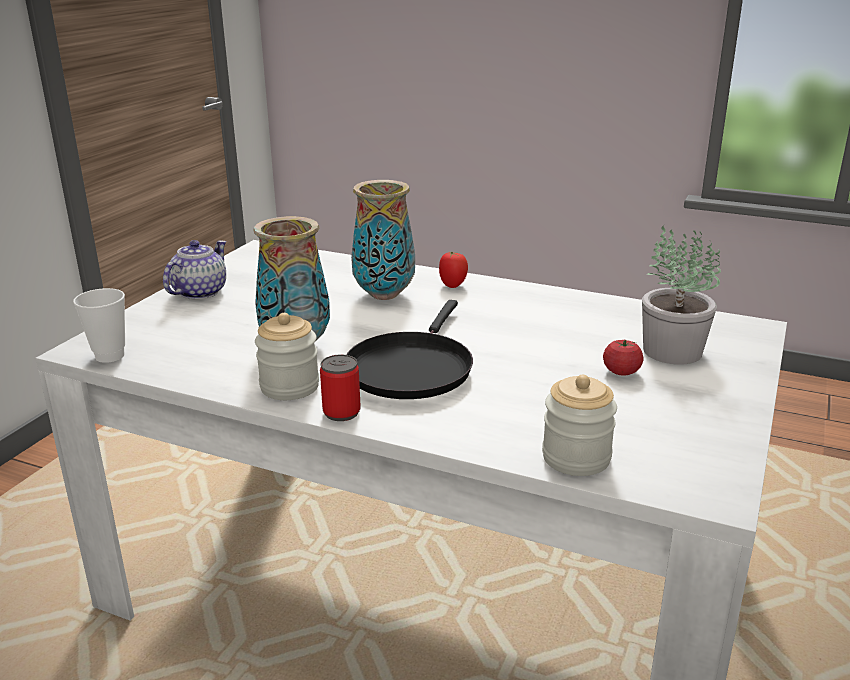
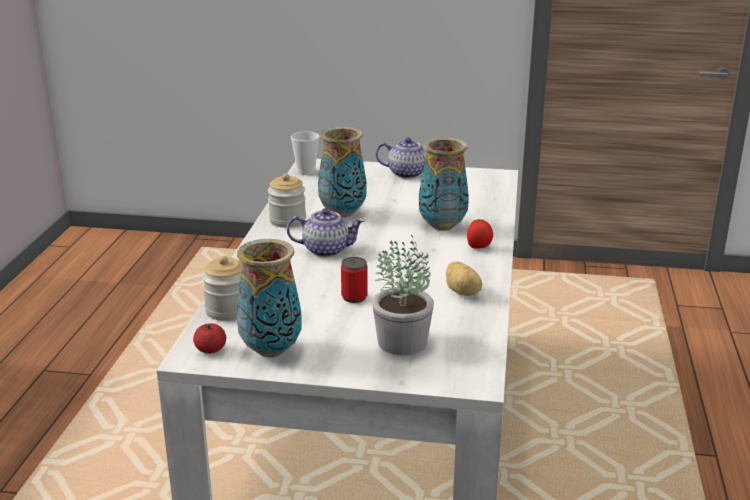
camera: 75 degrees right, 0 degrees up
(341, 412) = (261, 238): can -> can (354, 297)
(411, 368) = (326, 250): black frying pan -> teapot
(560, 307) = (463, 292): none -> potato
(621, 372) = (354, 321): tomato -> tomato (210, 350)
(695, 432) = (270, 350): none -> vase

